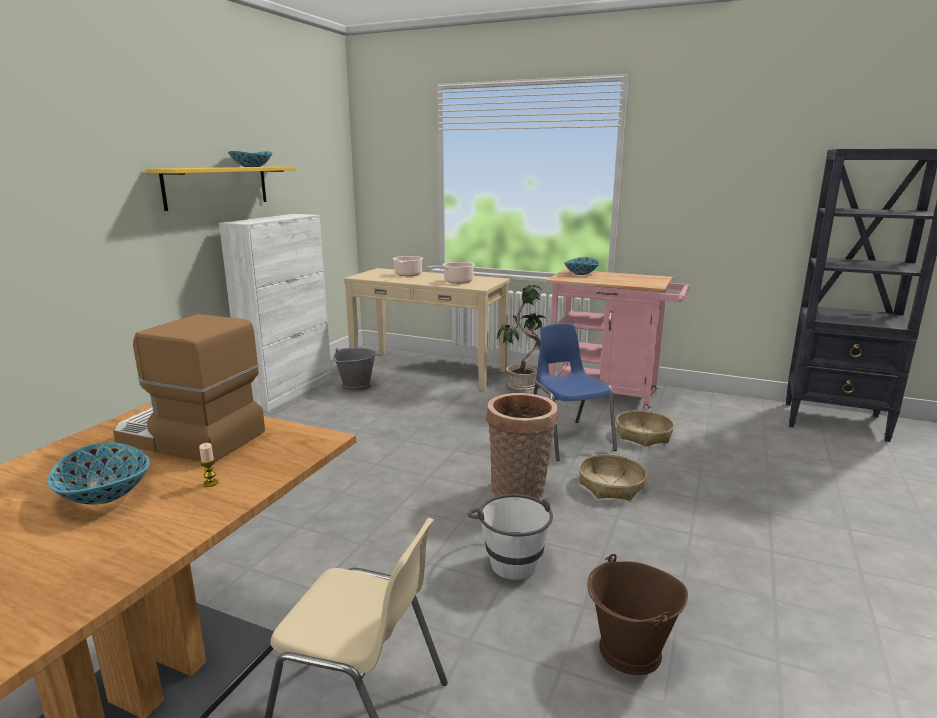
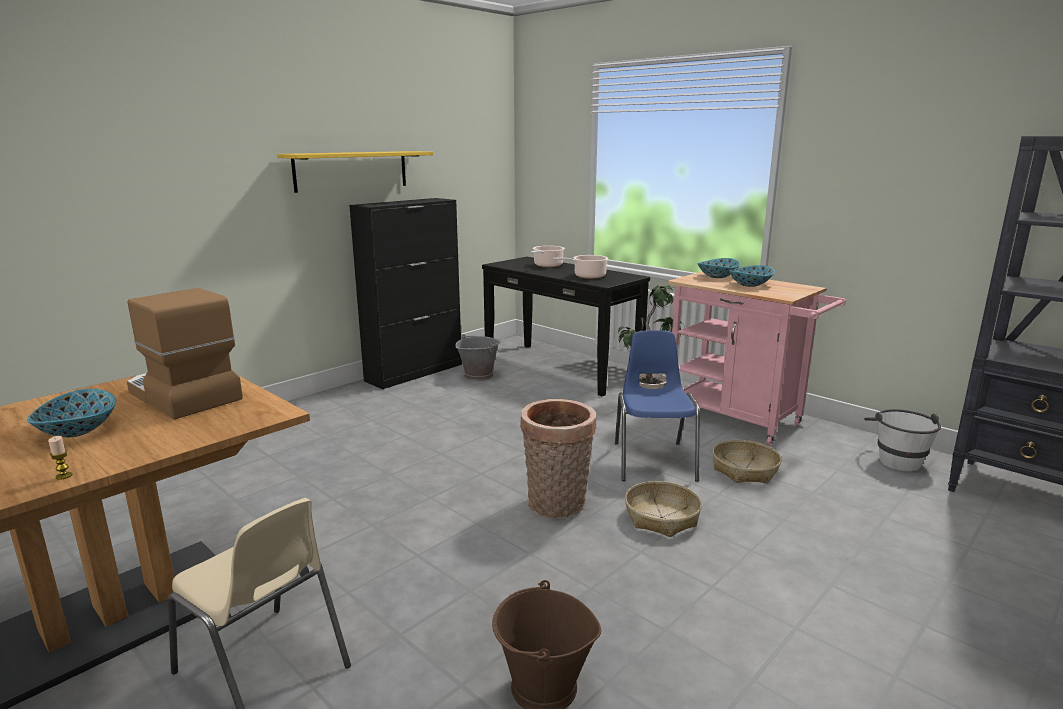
camera: 20 degrees right, 0 degrees up
(210, 483) = (154, 435): candle -> candle (64, 476)
(251, 166) = (385, 151): bowl -> bowl (749, 285)
(290, 391) = (415, 372): white cabinet -> black cabinet
(428, 370) = (561, 368): beige console table -> black console table
(509, 558) = (496, 568): white bucket -> white bucket (895, 459)

